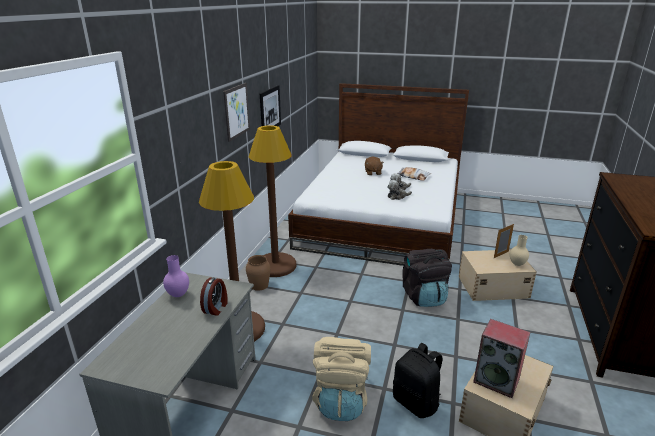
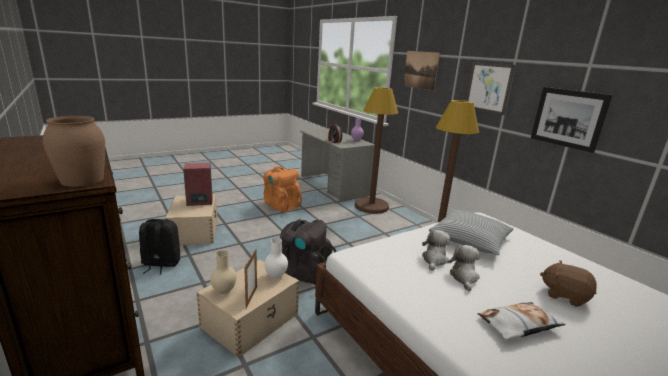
camera: 130 degrees right, 5 degrees down
(181, 126) = (420, 70): none -> picture
(259, 285) = (414, 225): brown vase -> brown vase (82, 180)
(341, 400) = (281, 205): beige backpack -> orange backpack
(353, 194) = (470, 239): none -> pillow
(416, 402) = (244, 217): black backpack -> black backpack (160, 264)
(474, 258) = (276, 276): none -> white vase

